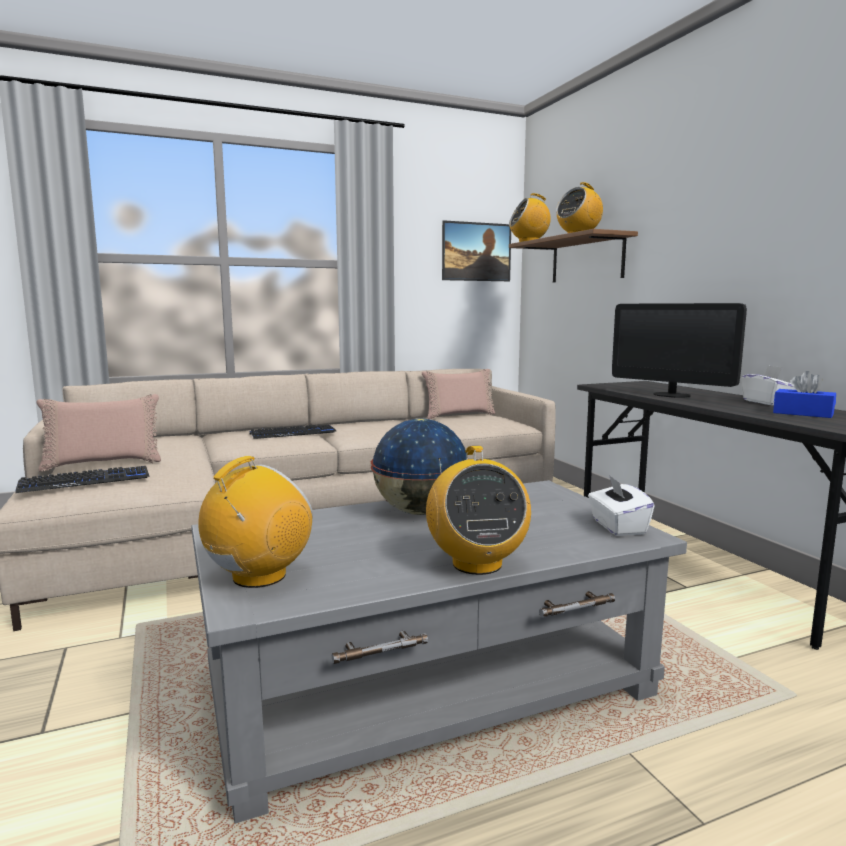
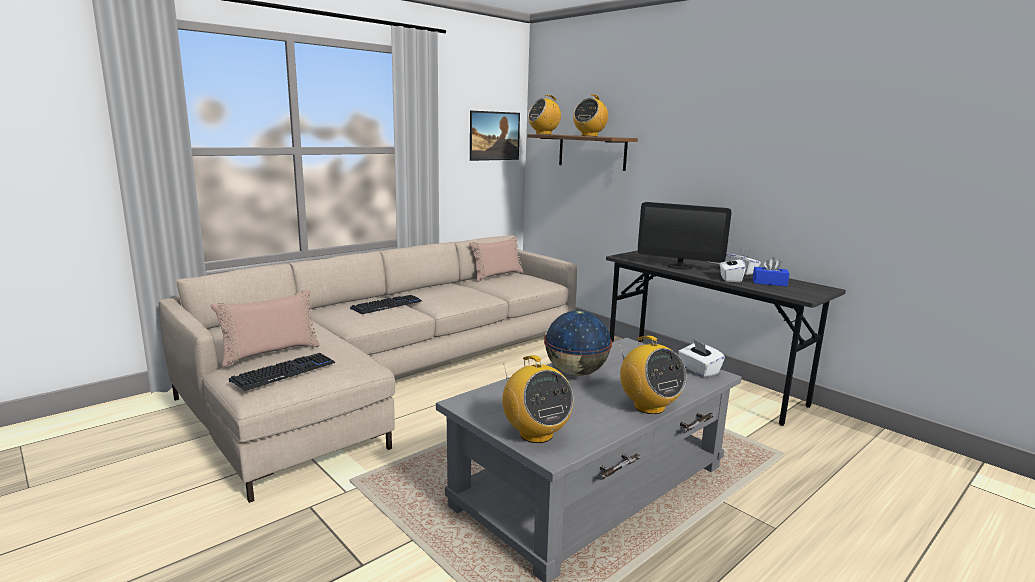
camera: 20 degrees left, 5 degrees up
(258, 577) = (535, 434): radio -> radio turned 135 degrees clockwise
(737, 408) = (730, 279): none -> white tissue box

